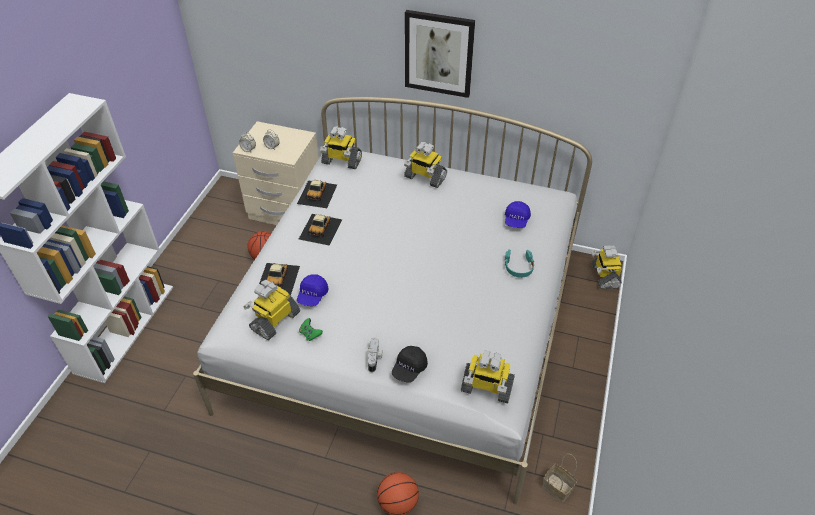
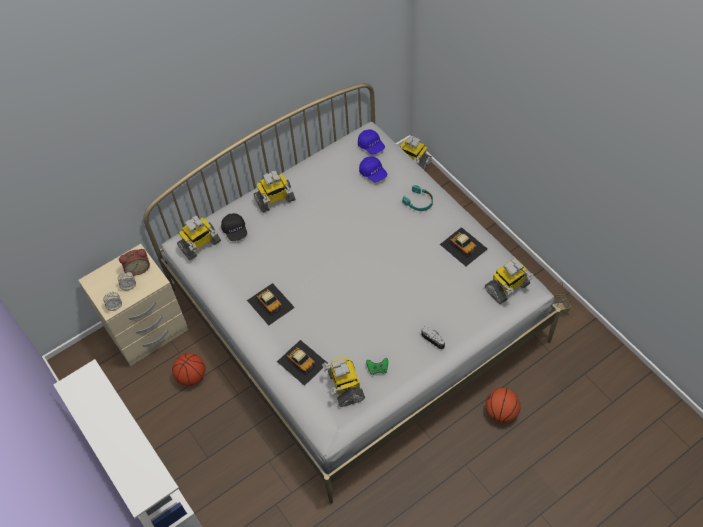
camera: 50 degrees left, 10 degrees up
(292, 143) = (138, 268): none -> alarm clock
(312, 295) = (340, 347): blue cap -> blue cap (371, 146)
(317, 194) = (225, 283): toy car -> toy car (463, 246)
(409, 369) = (458, 323): black cap -> black cap (235, 231)
(439, 53) = (232, 97): picture -> none

